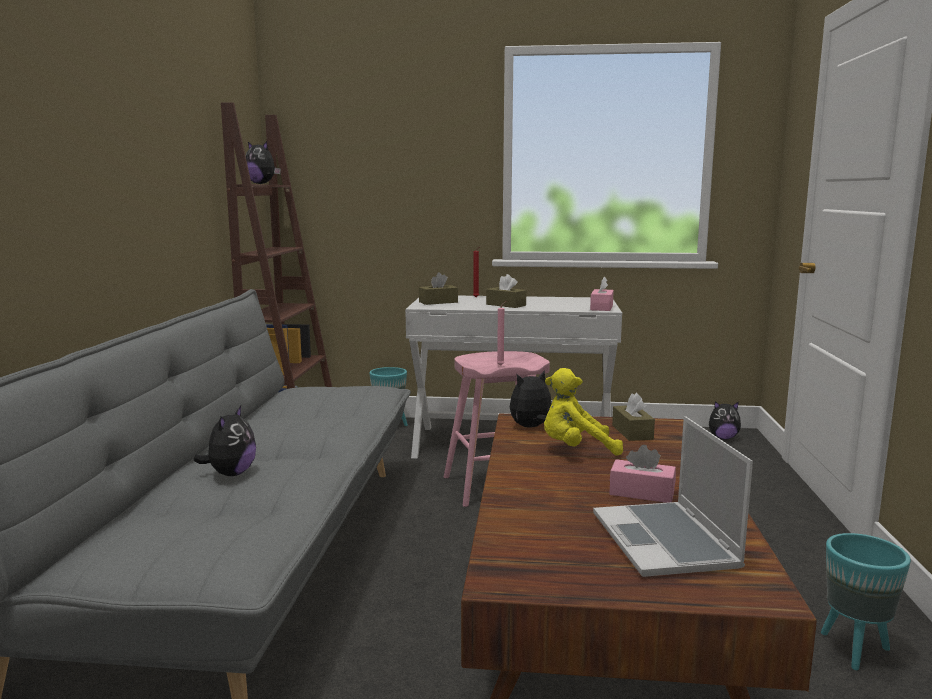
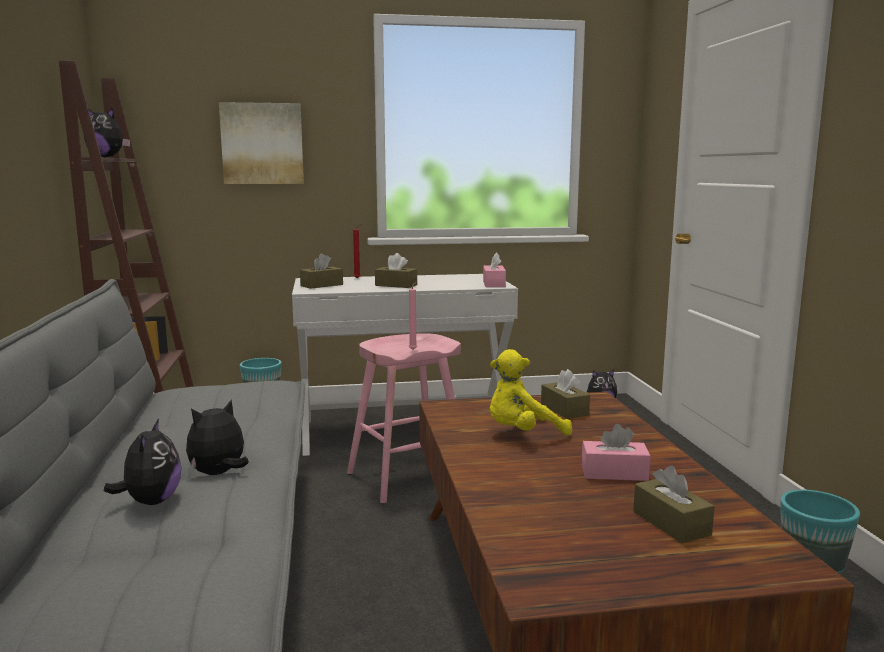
camera: 15 degrees left, 0 degrees up
(399, 170) = (262, 144): none -> picture
(531, 427) = (463, 413): plush toy -> plush toy (219, 474)
(666, 542) = (671, 523): laptop -> brown tissue box

